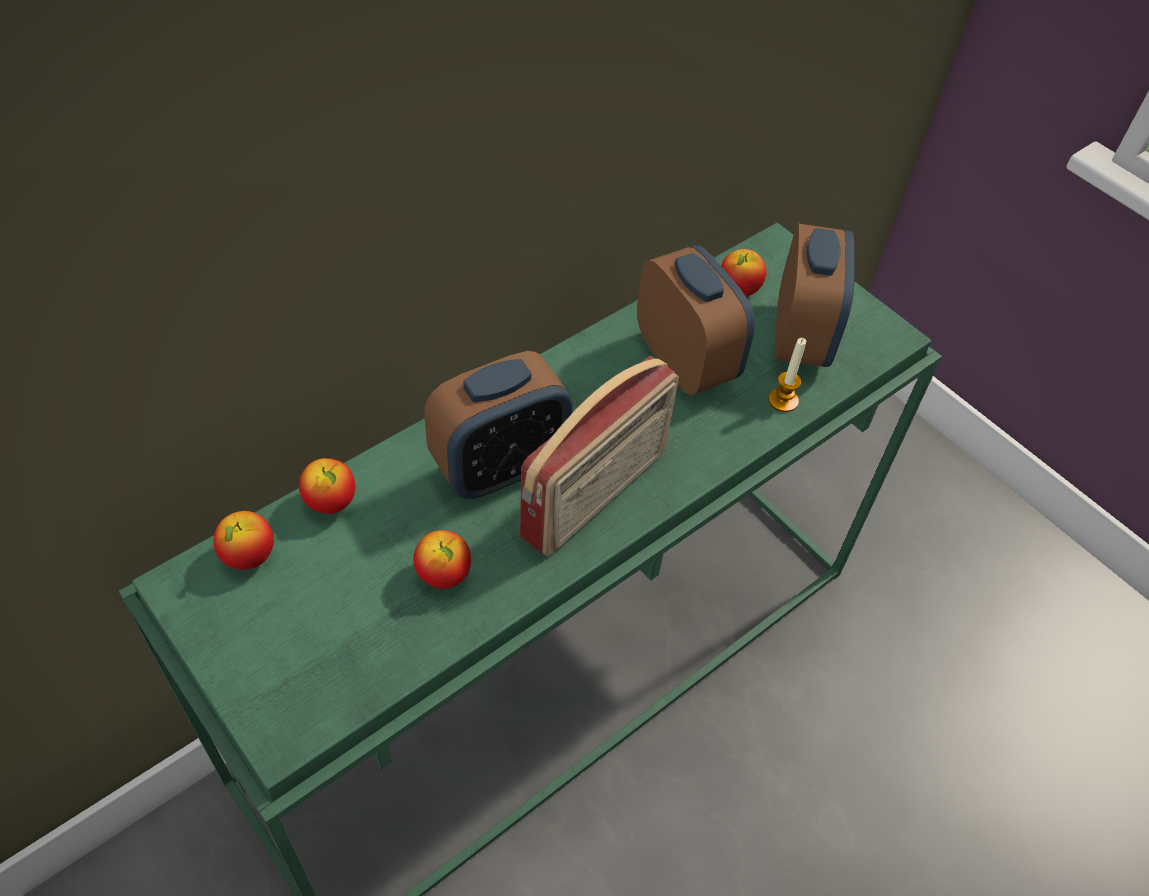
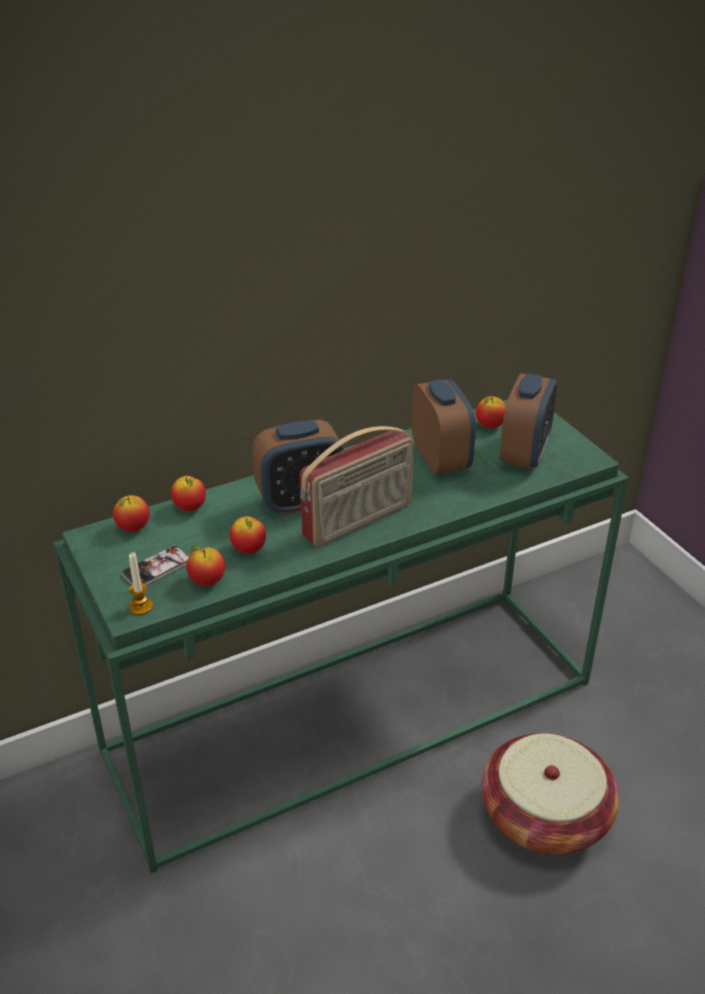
camera: 15 degrees right, 15 degrees down
(306, 634) = (157, 568): none -> phone
(393, 649) = (207, 581): none -> apple
(783, 400) = (501, 485): candle -> candle (141, 606)
(826, 781) = (545, 816): none -> basket

